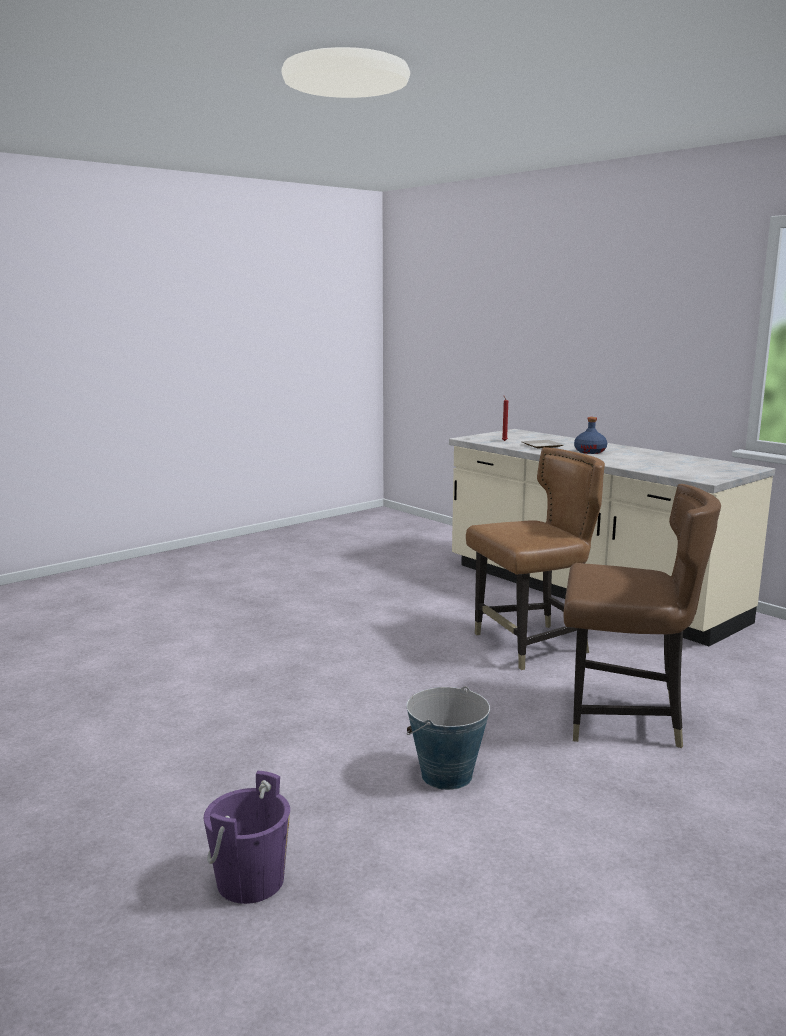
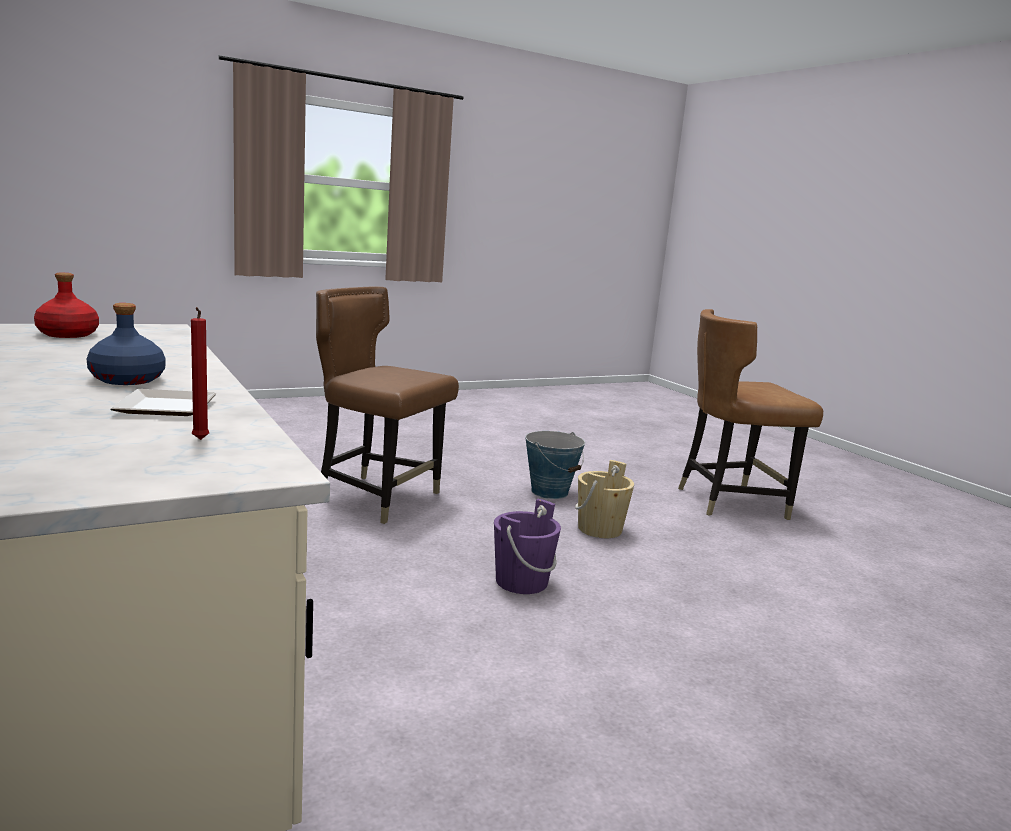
camera: 170 degrees left, 0 degrees up
(250, 881) = (673, 474): purple bucket -> purple bucket (521, 581)
(371, 723) = (600, 529): none -> beige bucket
(532, 645) = (371, 577): brown chair -> brown chair (730, 501)
(711, 466) = (68, 334): none -> red bottle

